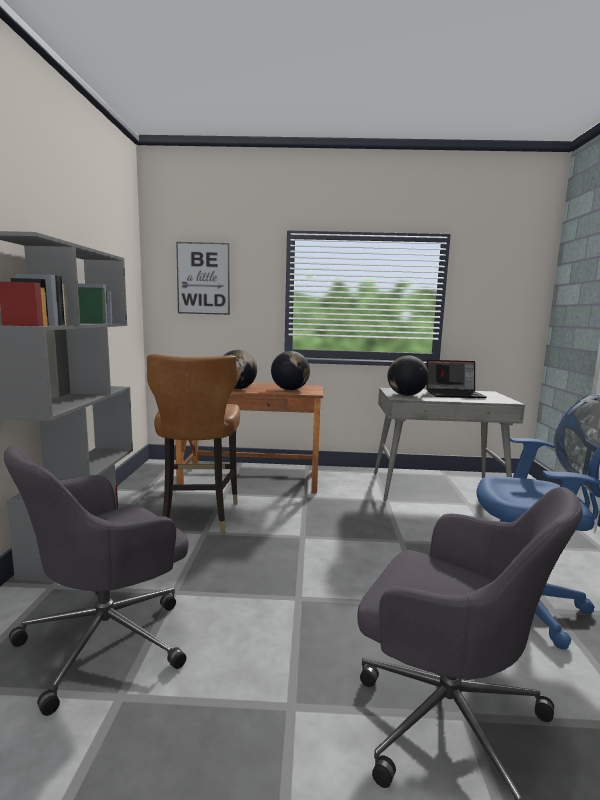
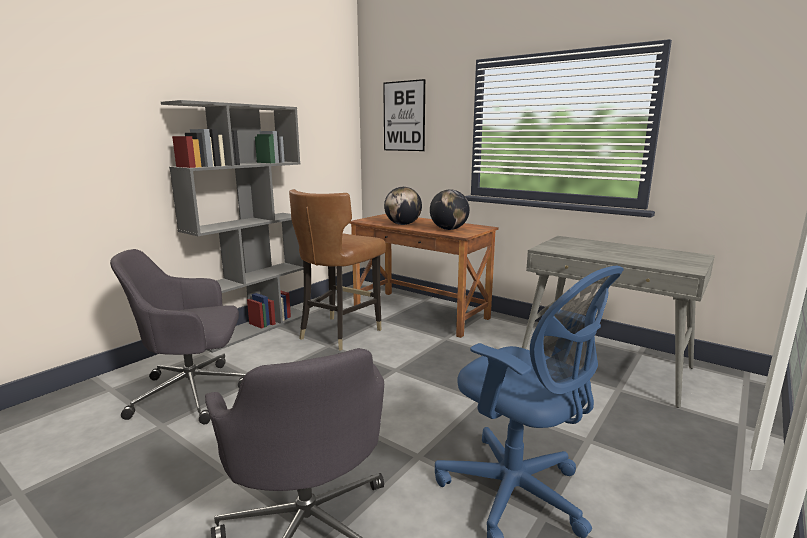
camera: 35 degrees right, 5 degrees up
(406, 395) = (562, 247): globe -> none
(455, 394) = (634, 252): laptop -> none

